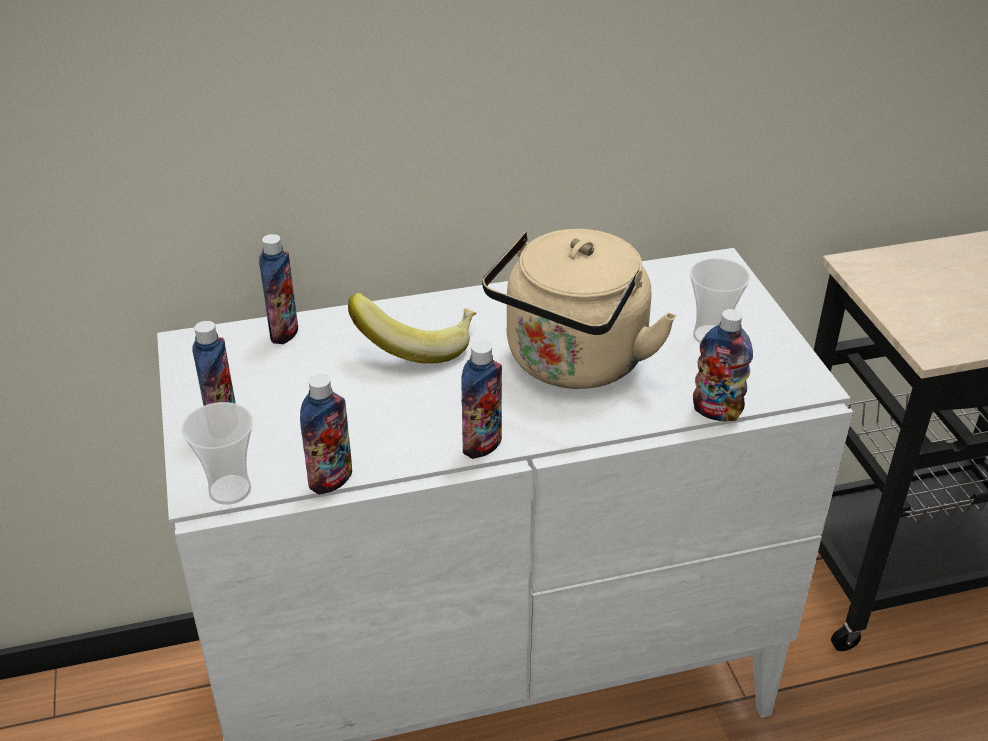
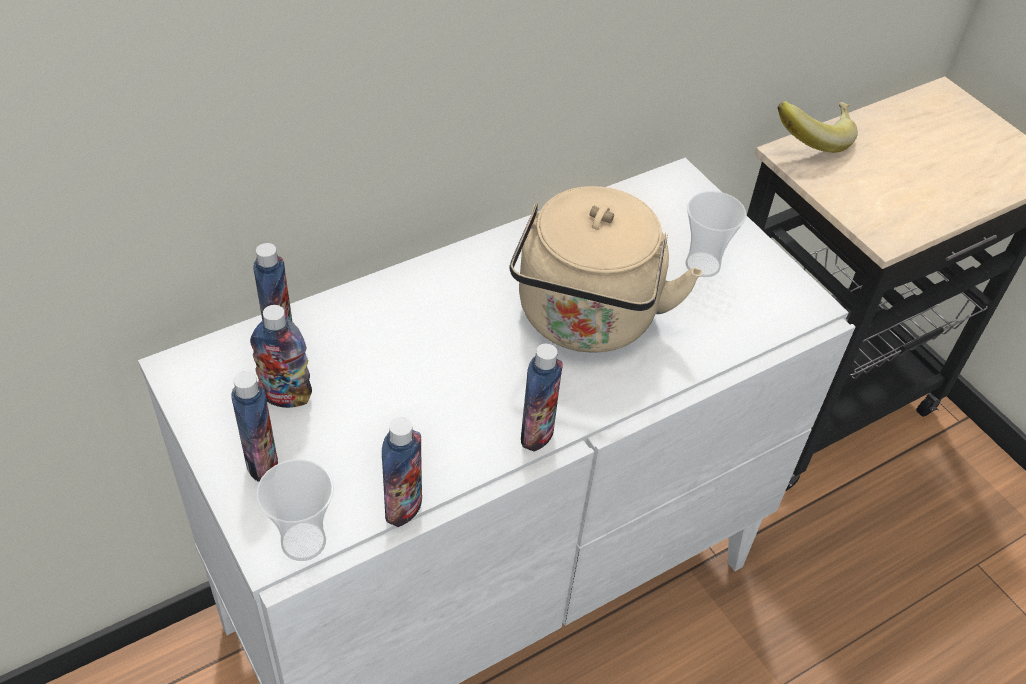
camera: 20 degrees left, 10 degrees up
(417, 345) = (425, 325): banana -> banana (811, 138)
(716, 411) = (739, 350): bottle -> bottle (286, 396)

